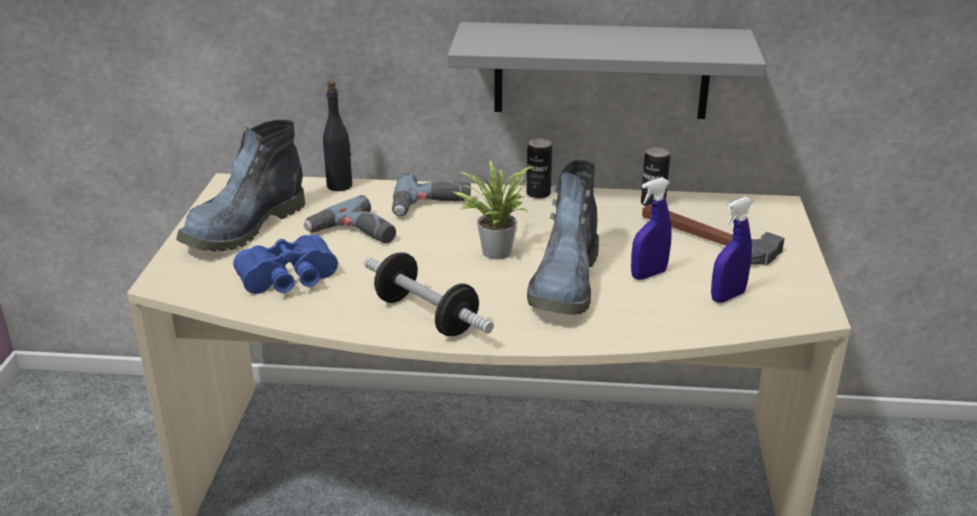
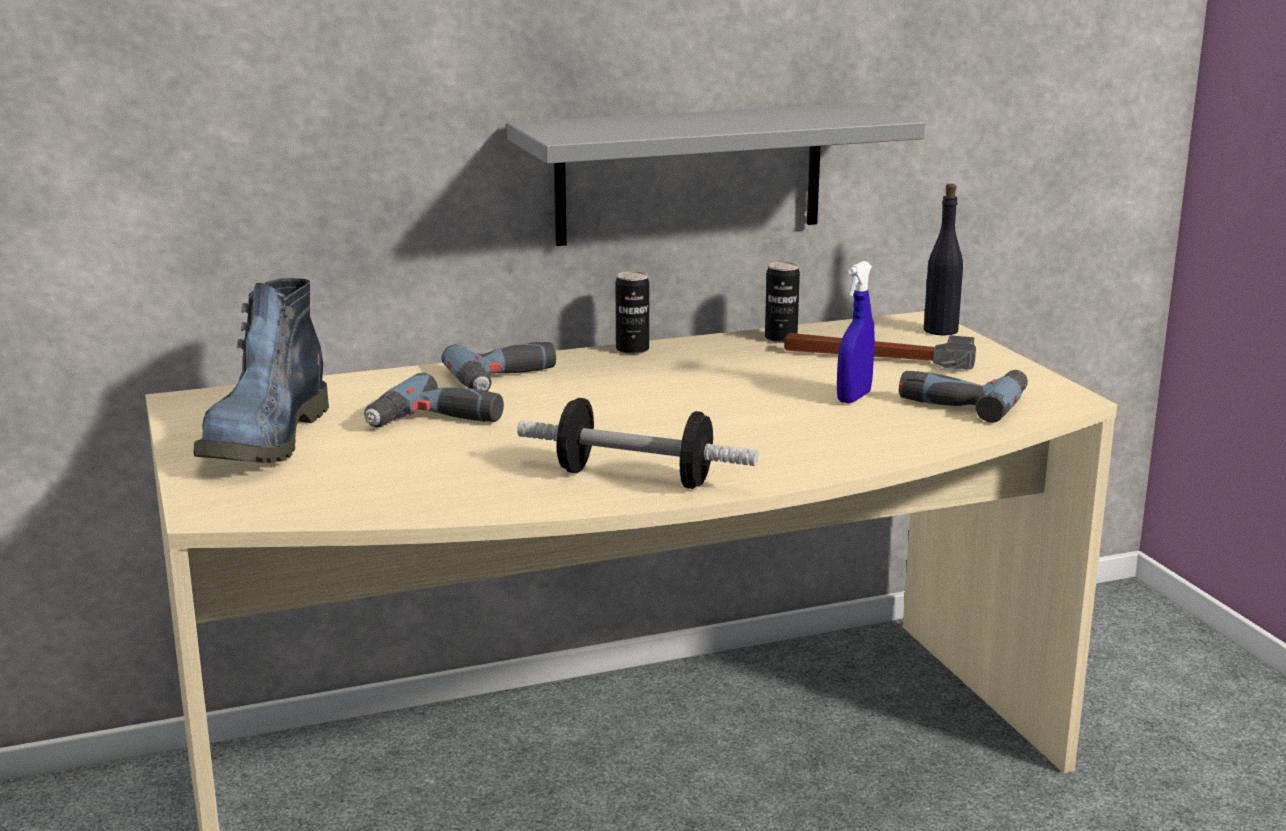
camera: 25 degrees left, 10 degrees down
(290, 281) = (404, 478): blue binoculars -> none
(340, 186) = (354, 380): black bottle -> black bottle (941, 330)
(493, 250) = (643, 407): potted plant -> none
(566, 284) = (769, 421): boot -> none
(727, 296) = (963, 401): blue spray bottle -> power drill

